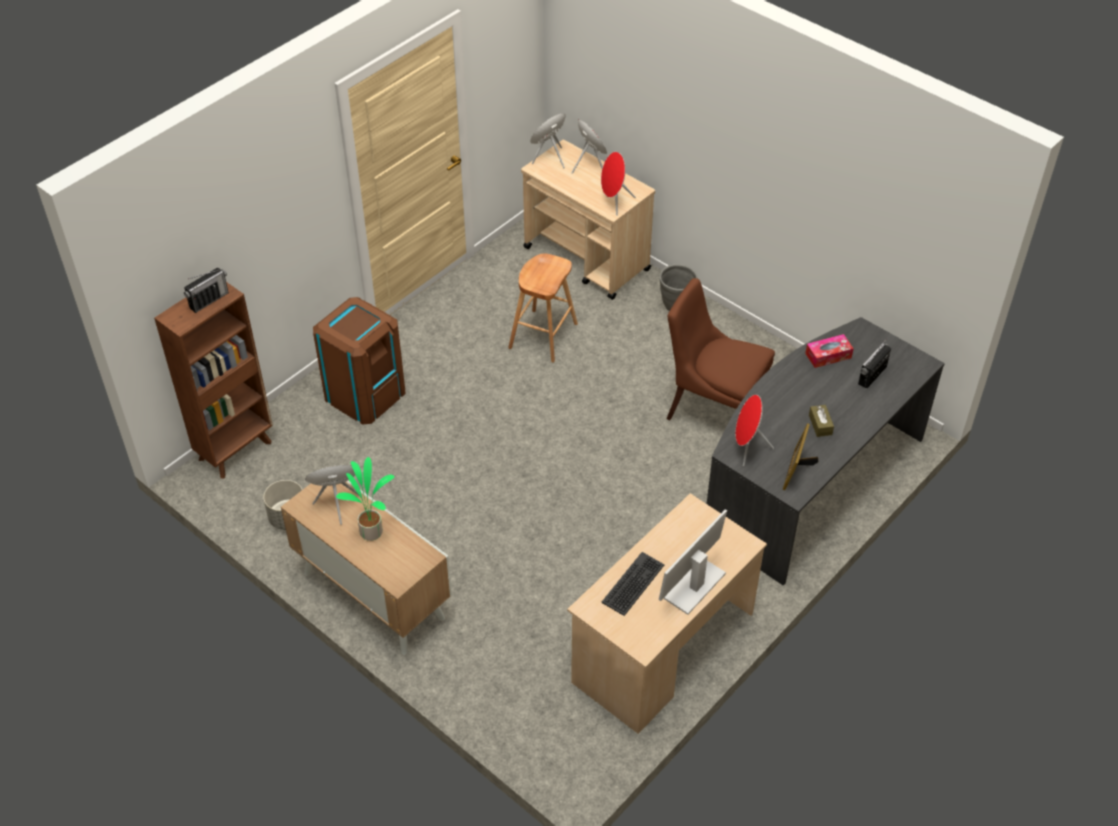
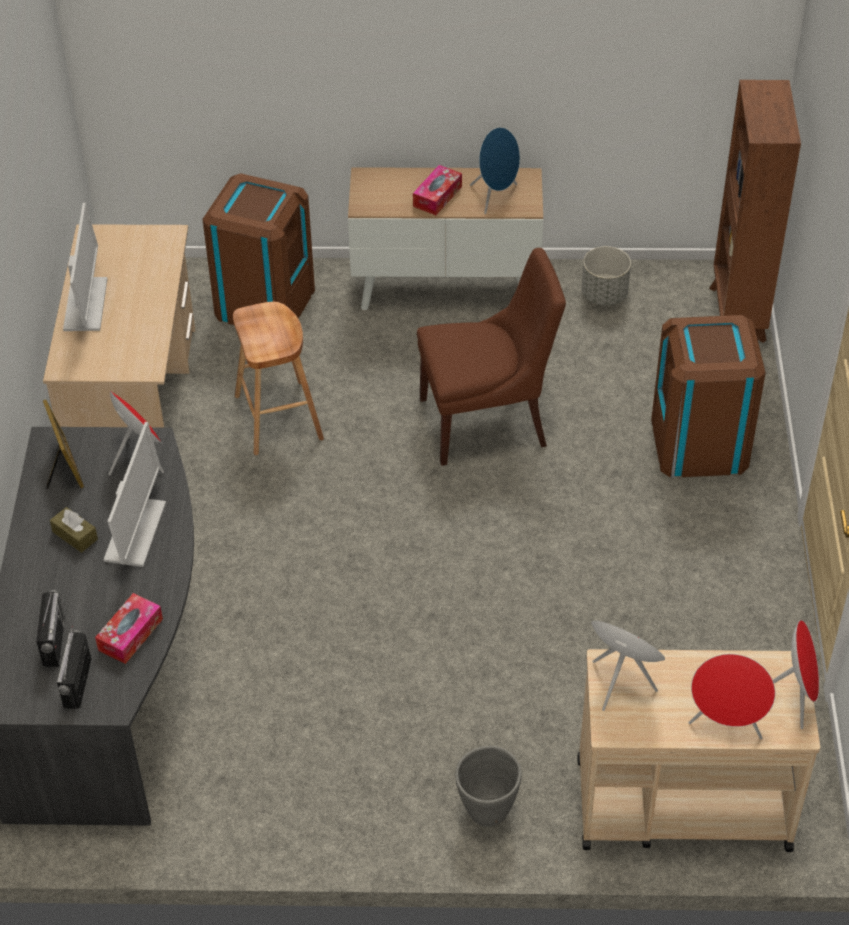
camera: 140 degrees right, 0 degrees up
(209, 300) = (768, 119): radio -> radio (77, 683)
(372, 531) = (437, 196): potted plant -> tissue box
(501, 673) = (264, 301): none -> brown trash can
(543, 336) = (601, 644): brown stool -> brown stool (278, 417)
(633, 584) = (145, 274): keyboard -> none
(712, 408) = (303, 687): brown chair -> brown chair (487, 421)
(784, 406) = (135, 532): none -> monitor

